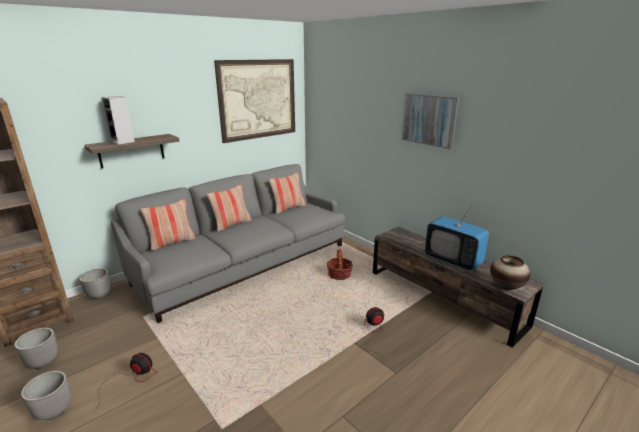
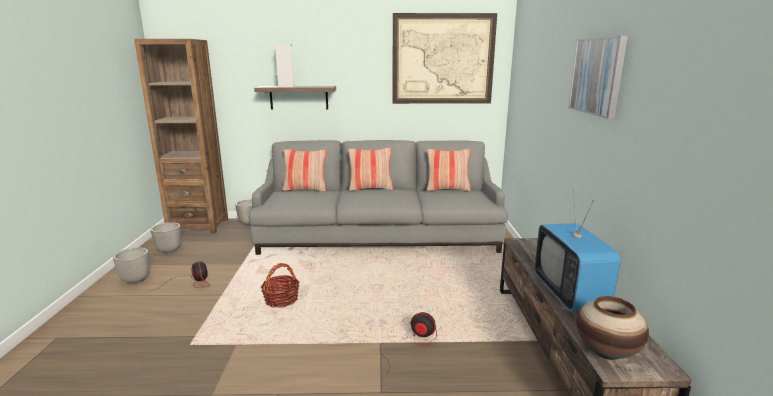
camera: 40 degrees right, 5 degrees down
(339, 274) = (457, 278): basket -> basket (281, 299)

